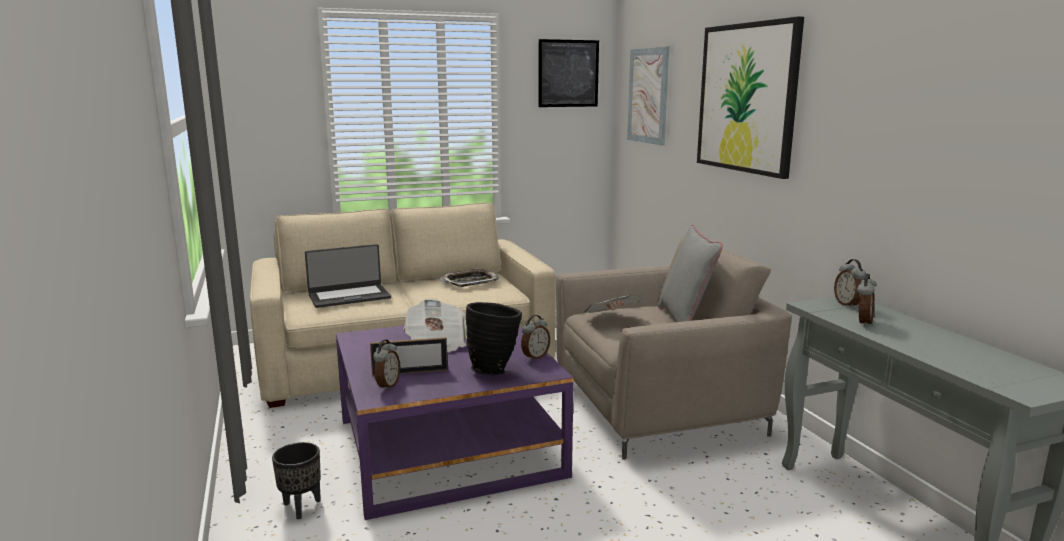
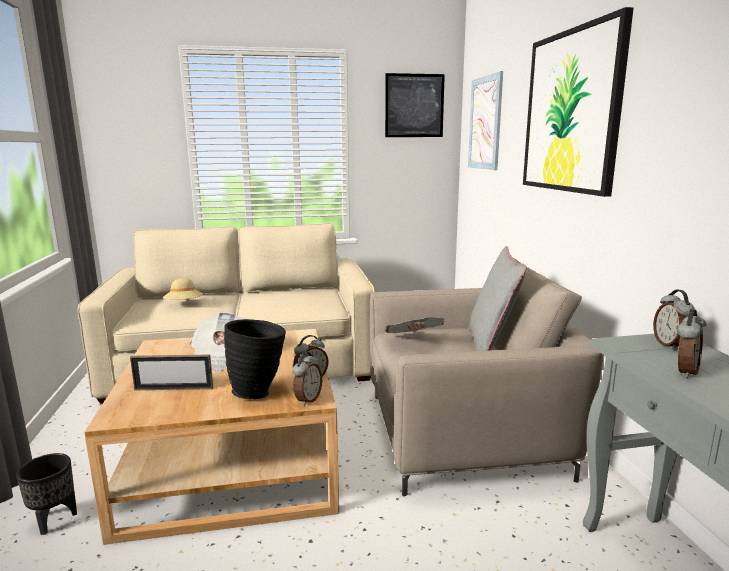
camera: 10 degrees right, 0 degrees up
(349, 296) = (184, 305): laptop -> beige hat
(387, 385) = (139, 403): alarm clock -> alarm clock (307, 400)
(448, 447) = (233, 462): purple coffee table -> beige coffee table
(469, 282) = (301, 296): tray -> none

